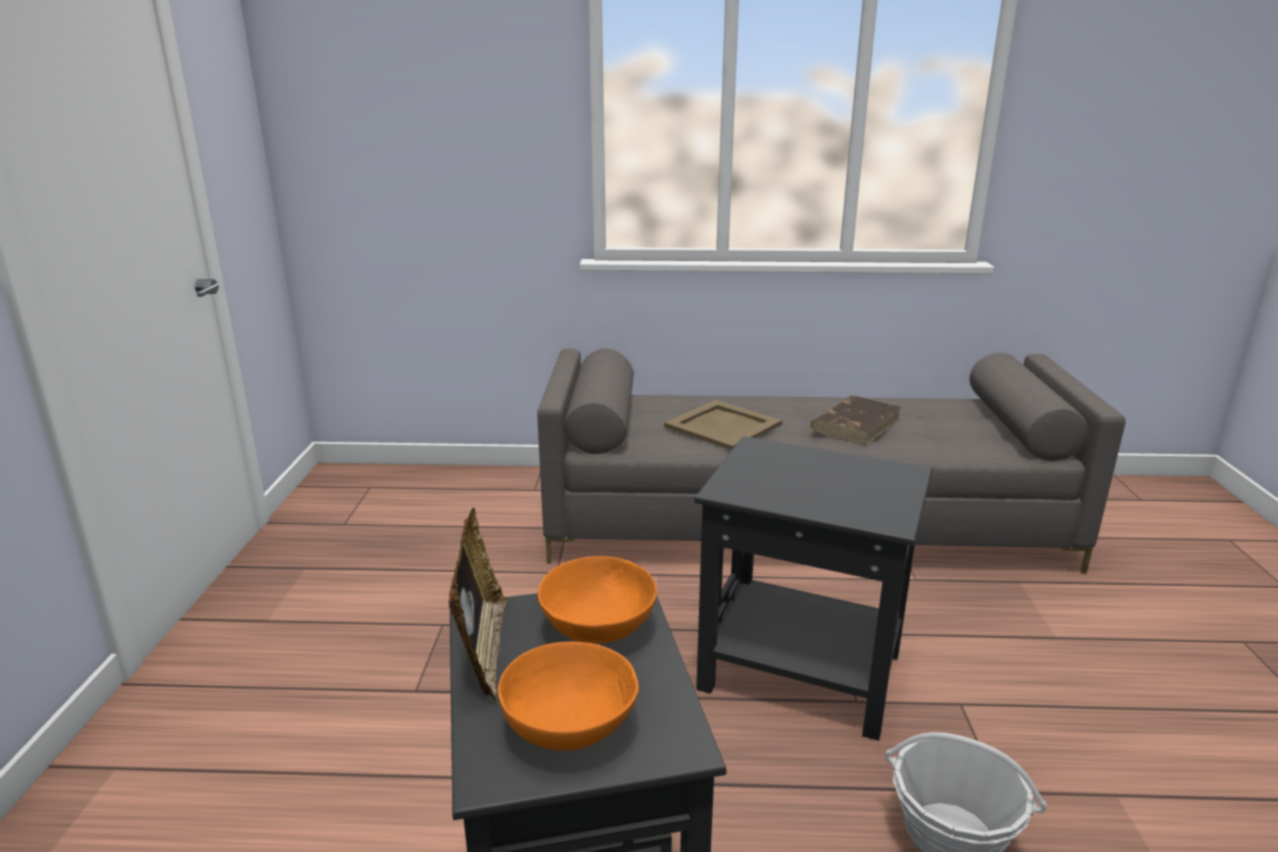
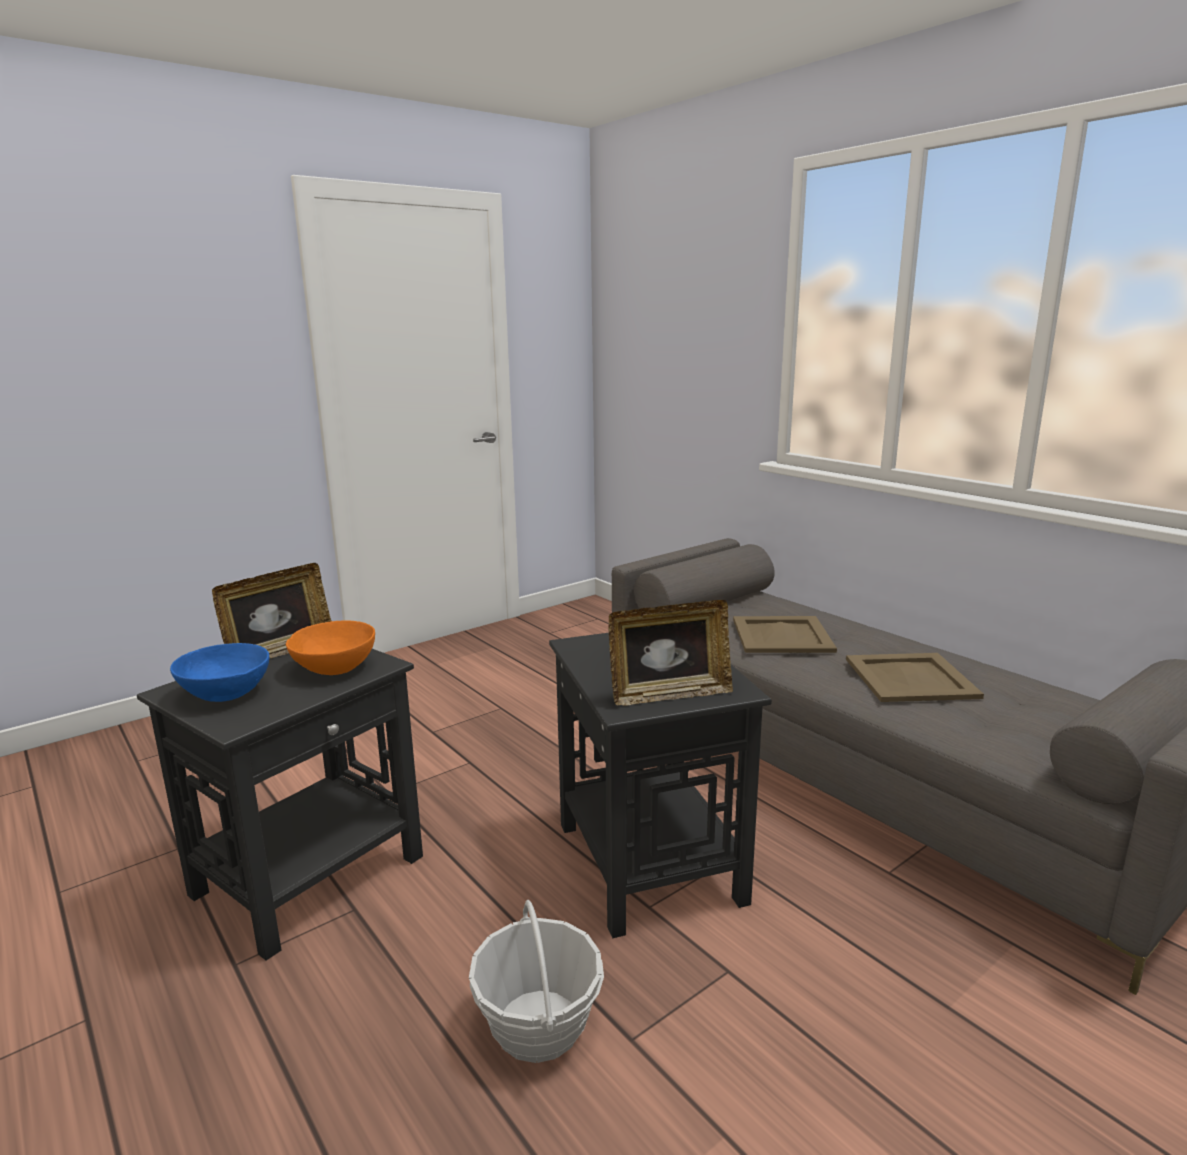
camera: 50 degrees right, 5 degrees down
(569, 727) = (226, 694): orange bowl -> blue bowl
(856, 424) = (912, 678): brown book -> beige tray
(885, 495) = (669, 694): none -> picture frame

